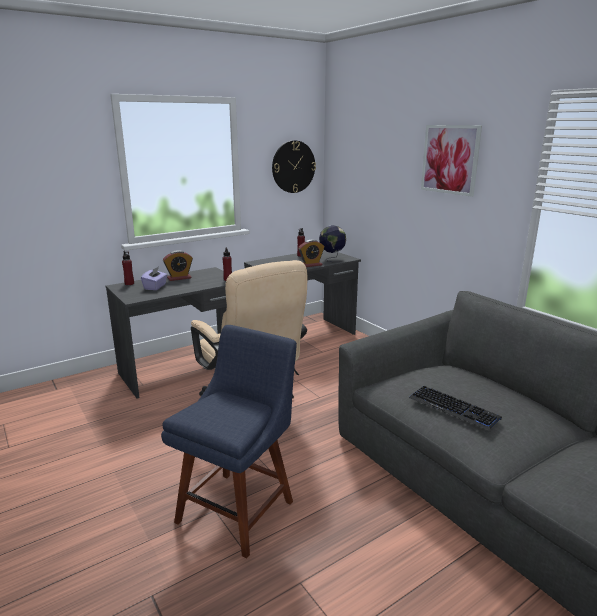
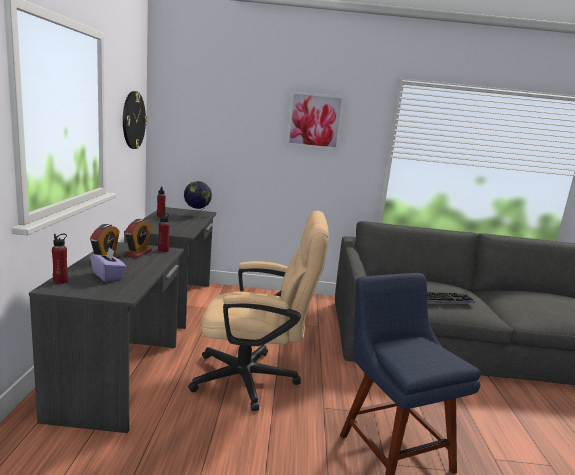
camera: 55 degrees left, 5 degrees down
(311, 265) = (194, 223): alarm clock -> alarm clock (138, 253)

